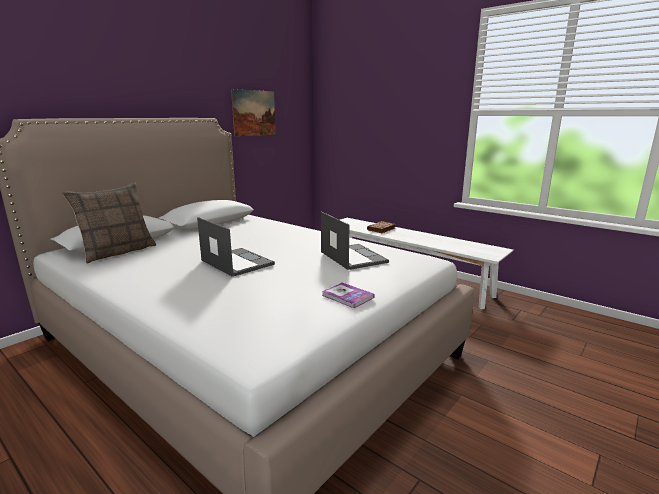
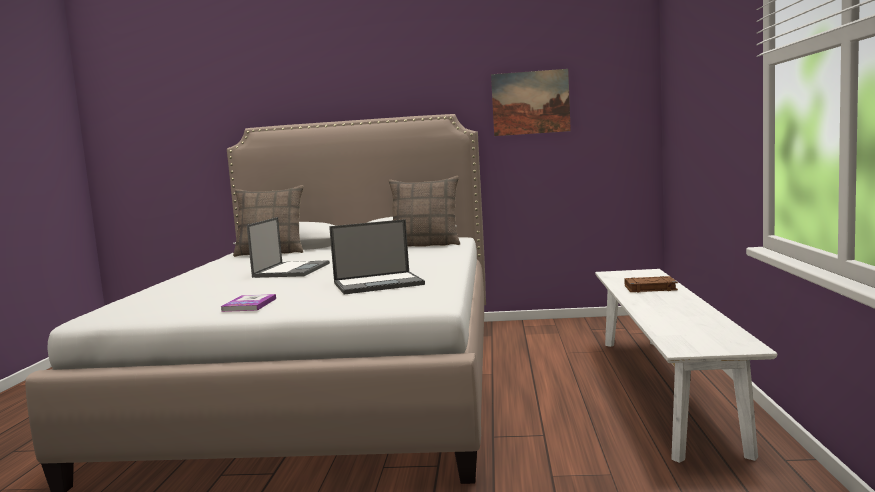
camera: 55 degrees right, 10 degrees down
(240, 222) = (426, 245): none -> pillow
(352, 257) = (379, 284): laptop -> laptop turned 45 degrees clockwise

